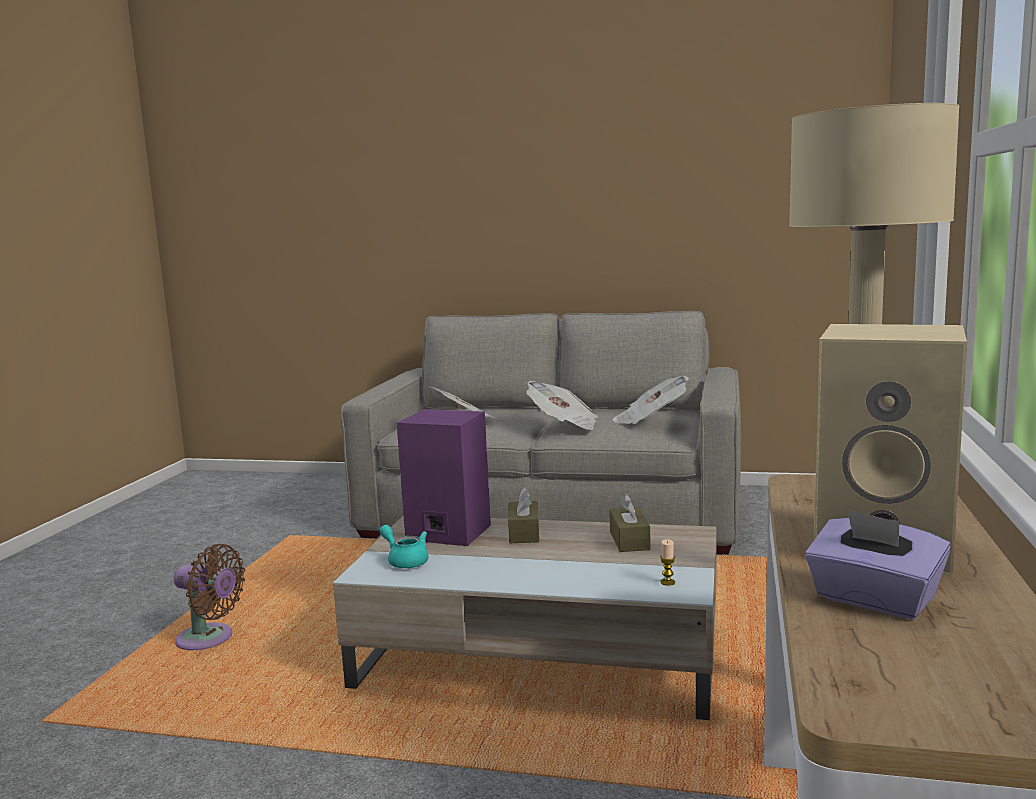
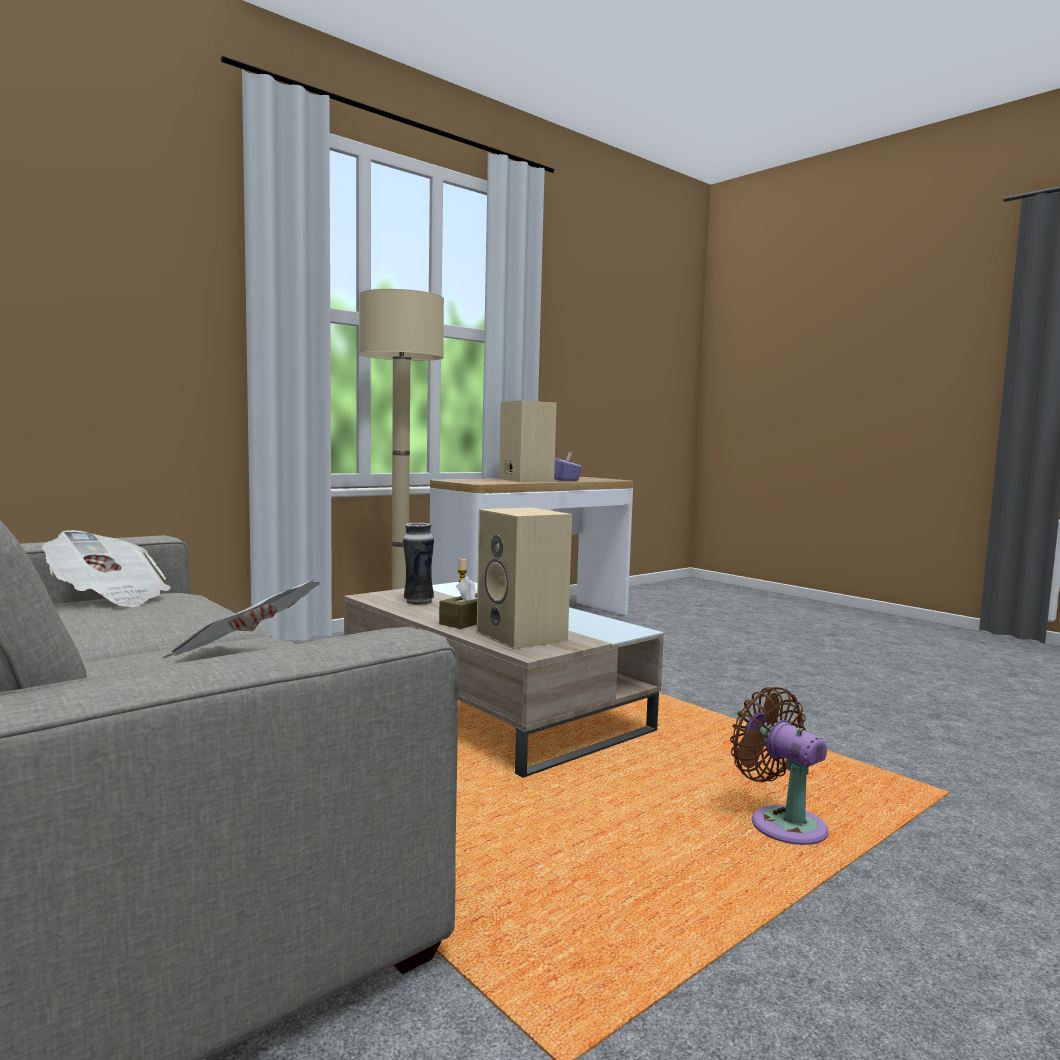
camera: 145 degrees left, 5 degrees down
(405, 561) = (591, 628): turquoise teapot -> none
(446, 533) = (524, 636): purple speaker -> beige speaker
(564, 425) = (185, 618): newspaper -> none
(629, 540) = (418, 602): brown tissue box -> vase

